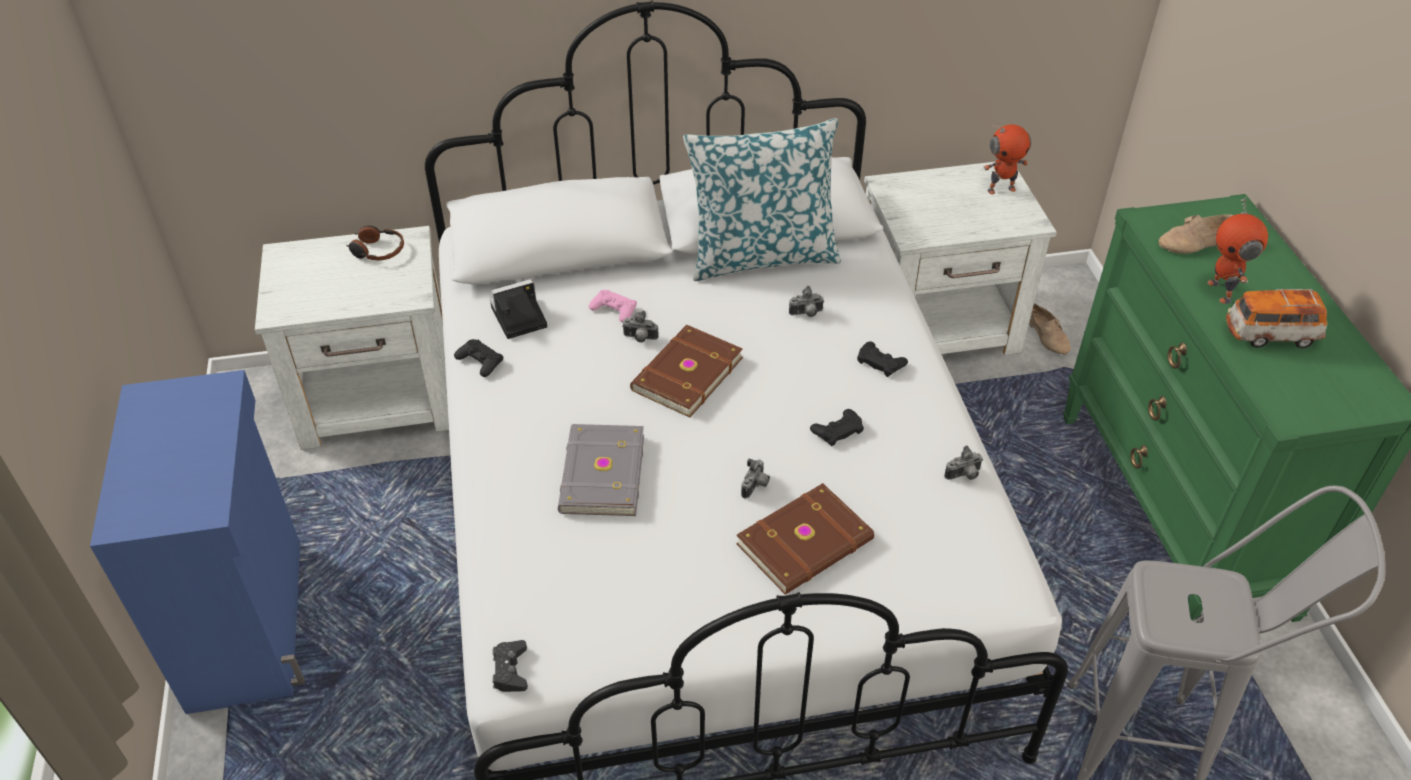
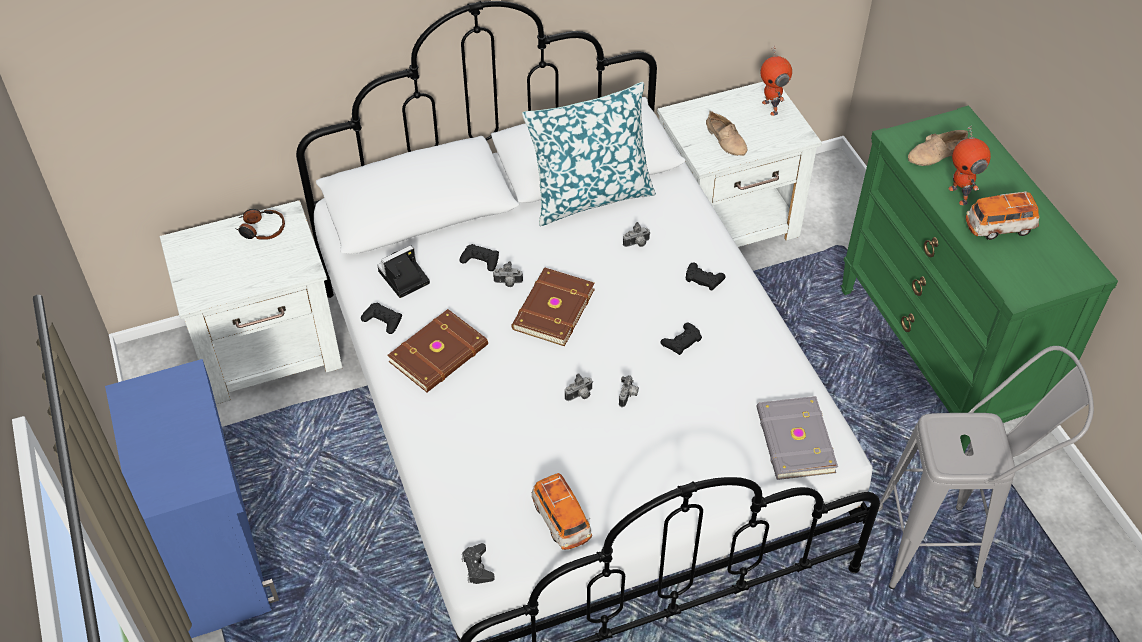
camera: 10 degrees left, 5 degrees up
(600, 474) = (505, 403): grey book -> grey book (793, 441)
(614, 309) = (480, 260): pink game controller -> black game controller
(633, 627) = (561, 520): none -> toy car
(807, 543) = (676, 436): brown book -> brown book (440, 354)
(964, 476) = (784, 365): camera -> camera (580, 396)
(1001, 189) = (771, 107): toy robot -> toy robot turned 90 degrees clockwise
(1048, 335) = (819, 218): beige shoe -> beige shoe (726, 139)

